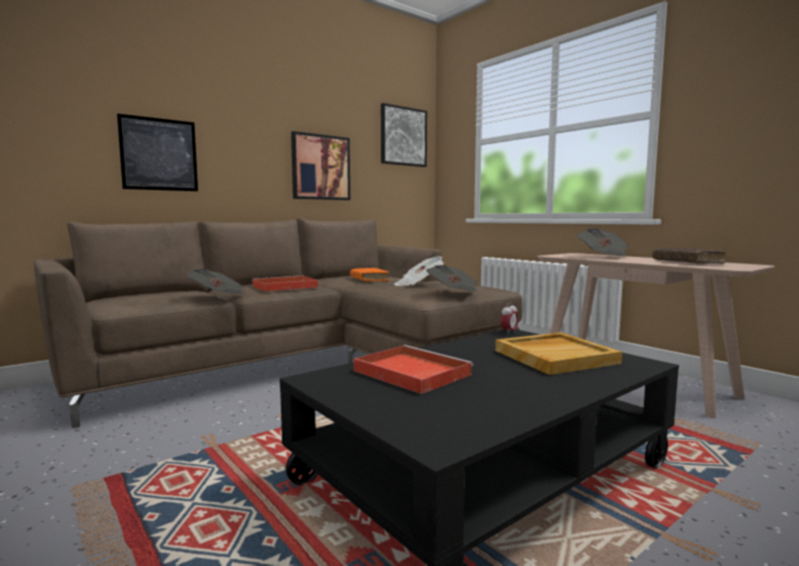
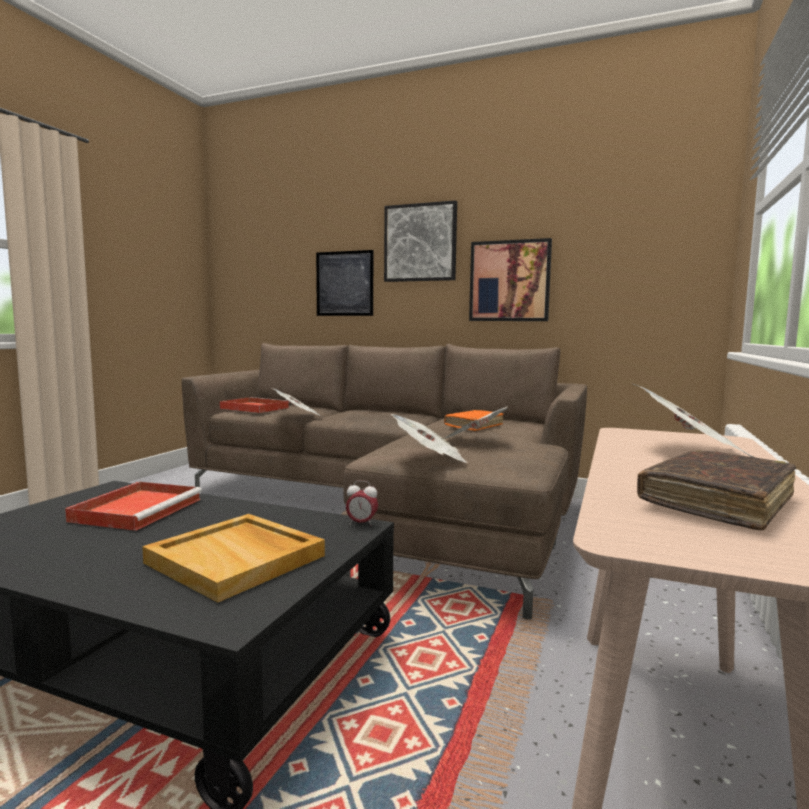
camera: 60 degrees right, 0 degrees up
(284, 287) = (374, 417): red tray -> red tray (253, 408)
(403, 136) = (659, 220): picture -> picture (420, 243)

